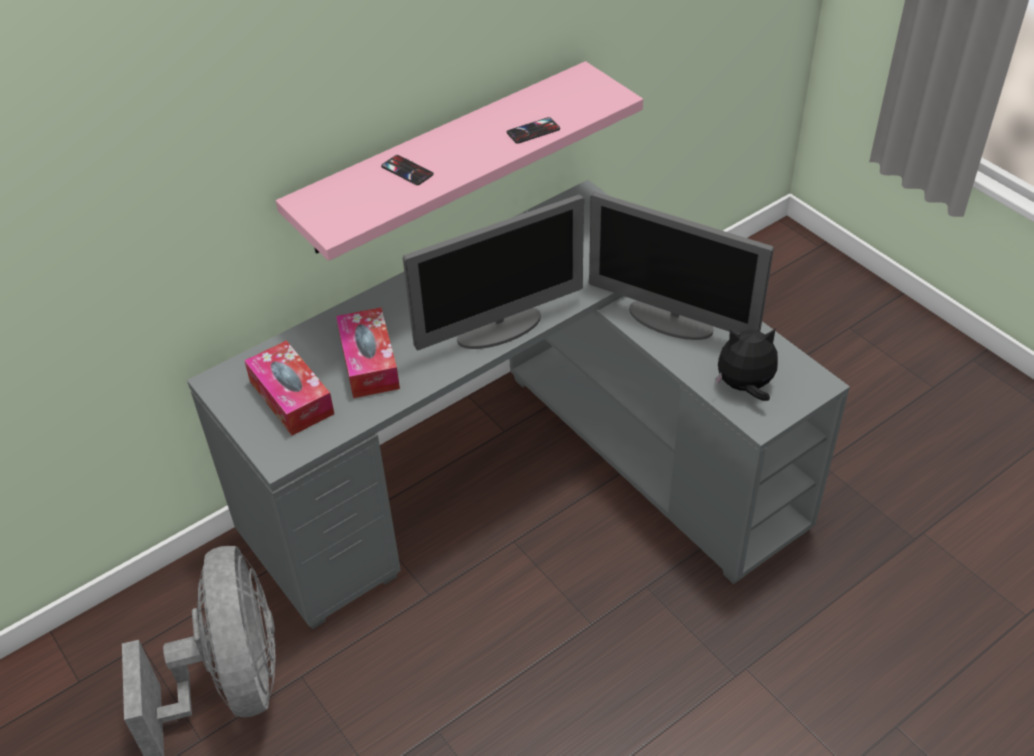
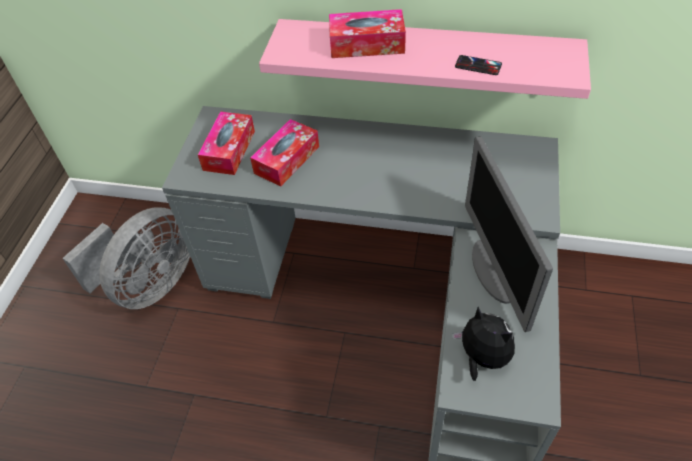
camera: 50 degrees right, 5 degrees up
(407, 170) = (367, 44): phone -> tissue box
(500, 328) = (376, 193): monitor -> none

